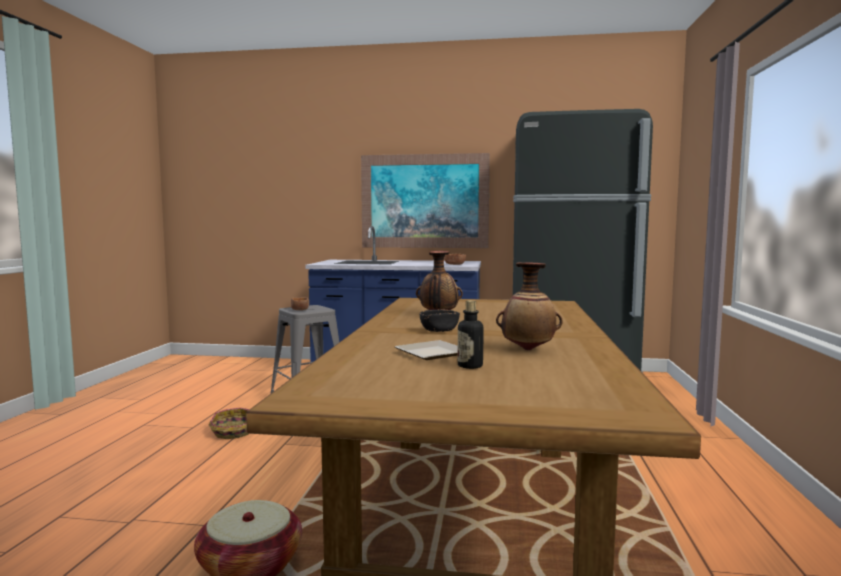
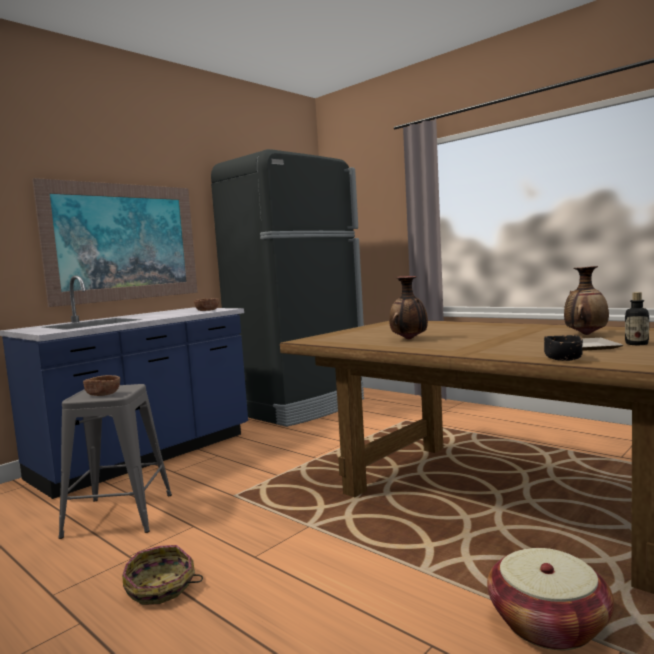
camera: 55 degrees left, 0 degrees up
(439, 330) = (487, 342): black bowl -> black bowl (563, 359)

